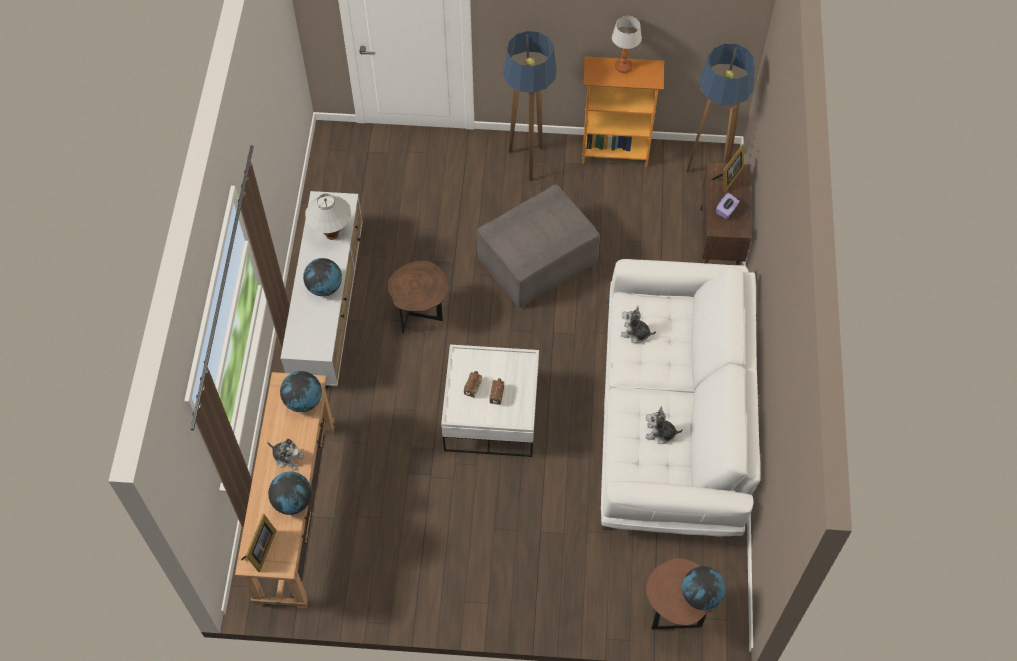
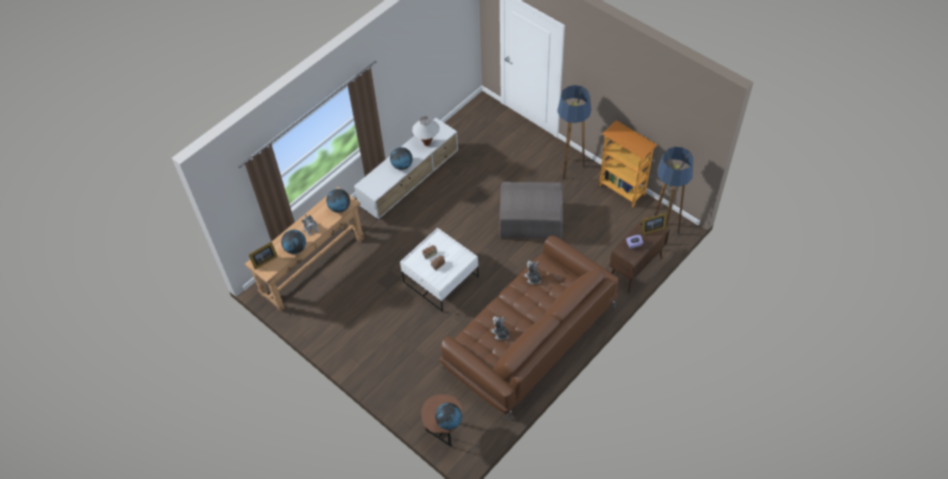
camera: 40 degrees right, 5 degrees down
(421, 316) = (449, 213): brown side table -> none
(623, 66) = (631, 136): table lamp -> none
(671, 417) = (529, 338): white sofa -> brown sofa

